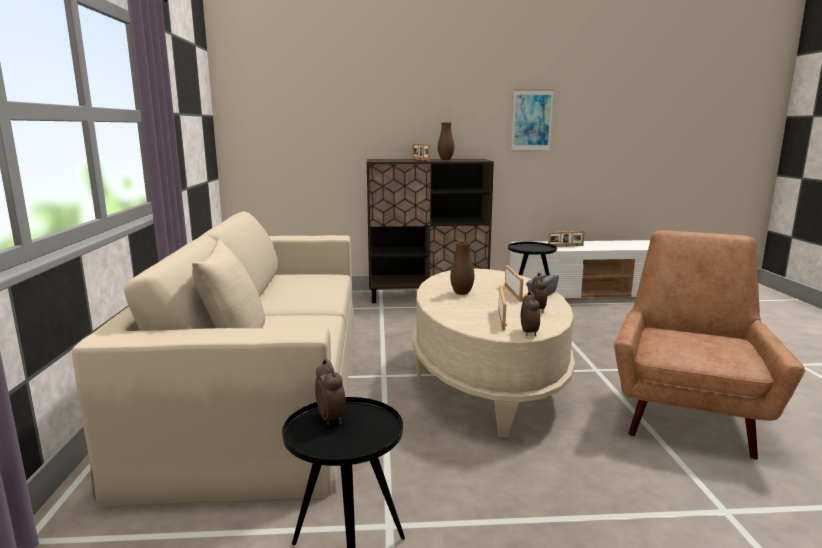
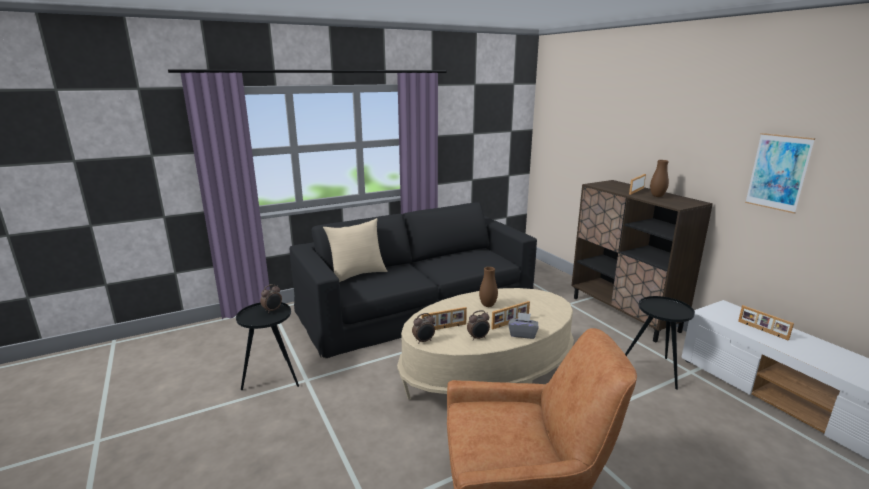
camera: 65 degrees right, 5 degrees up
(265, 381) = (417, 305): beige sofa -> black sofa

